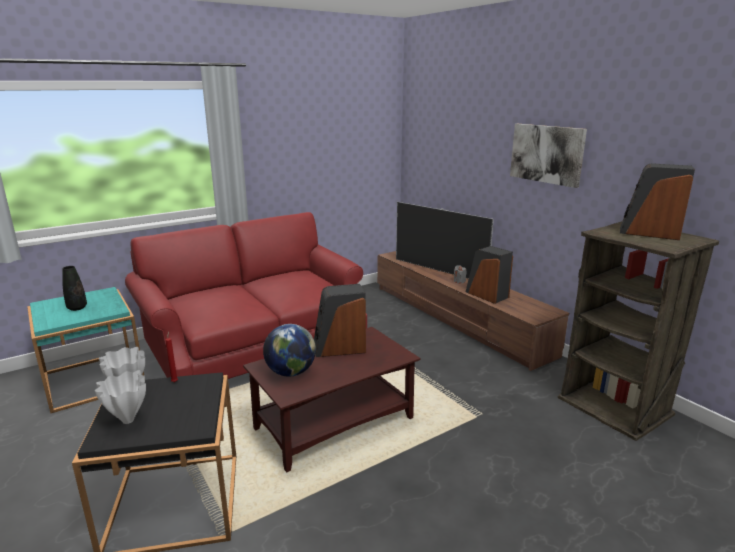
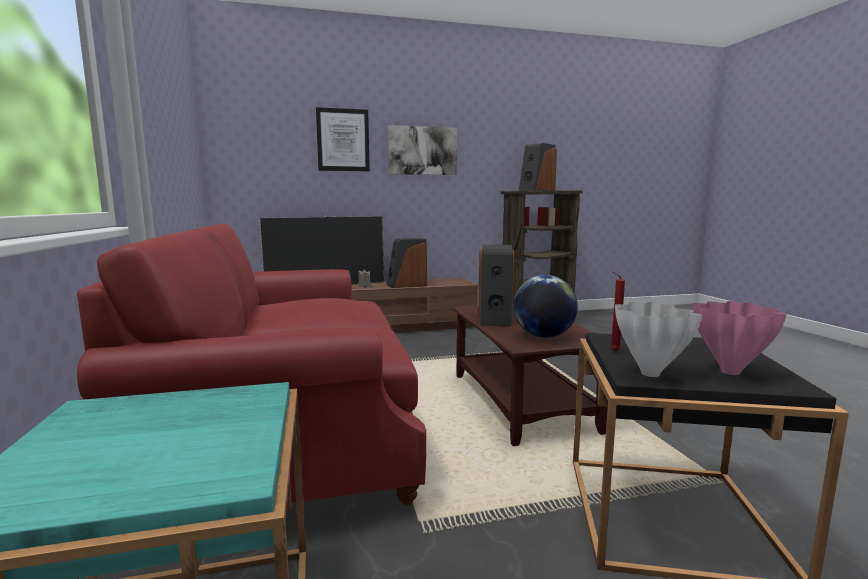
camera: 70 degrees left, 10 degrees down
(77, 308) = (158, 439): black vase -> none
(127, 421) = (732, 372): white vase -> pink vase
(480, 137) = (343, 140): none -> picture

